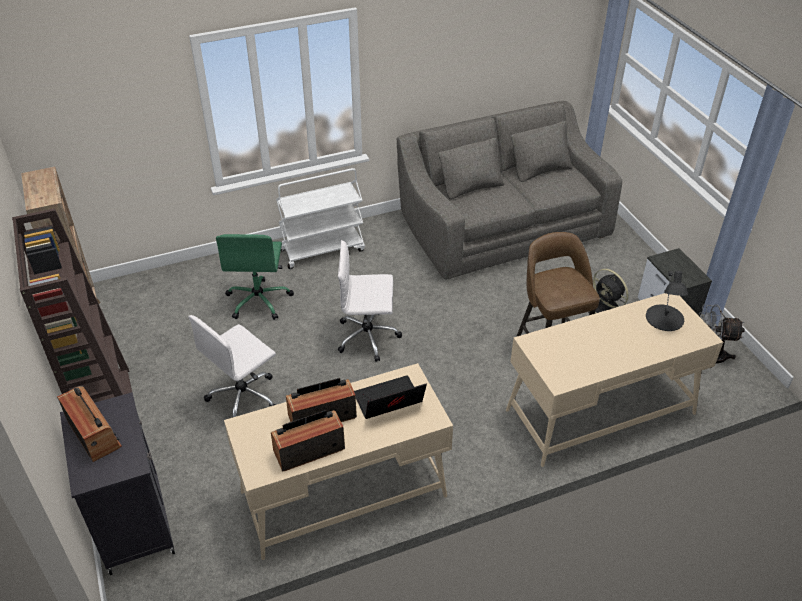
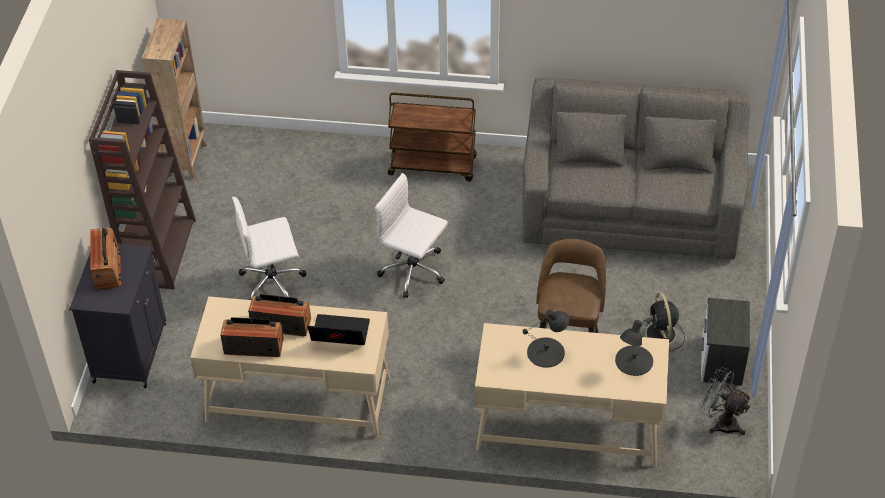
camera: 30 degrees right, 5 degrees up
(259, 300) = (341, 196): green office chair -> none
(322, 250) = (433, 166): white cart -> brown cart
(589, 340) = (546, 352): none -> black table lamp

